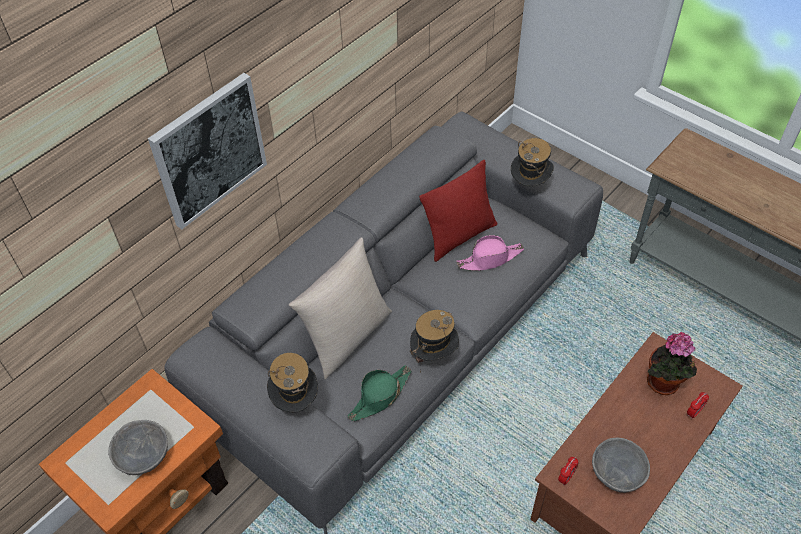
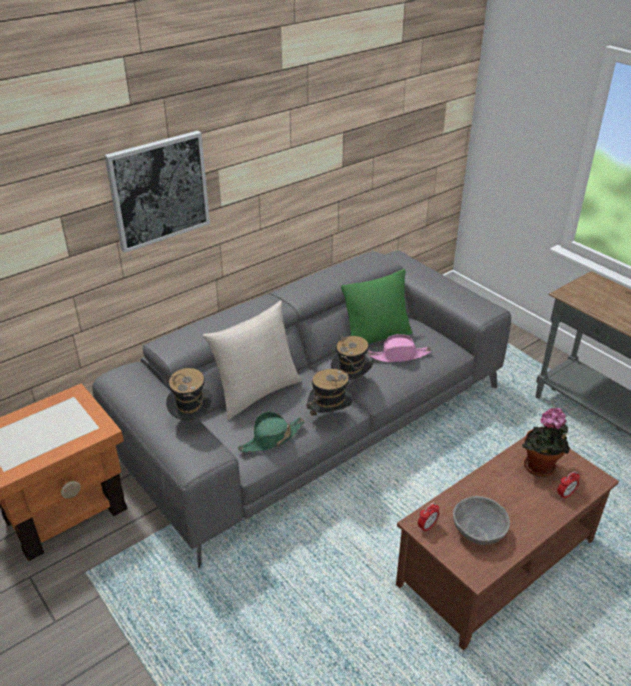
camera: 10 degrees right, 15 degrees down
(143, 455) = (48, 440): grey bowl -> none
(459, 236) = (376, 337): red pillow -> green pillow
(529, 185) = (444, 302): hat -> hat (351, 383)

